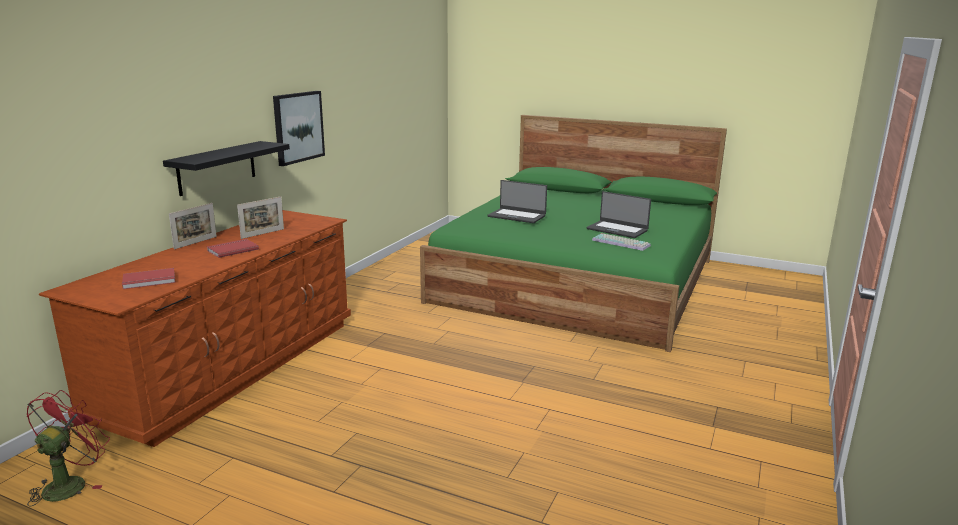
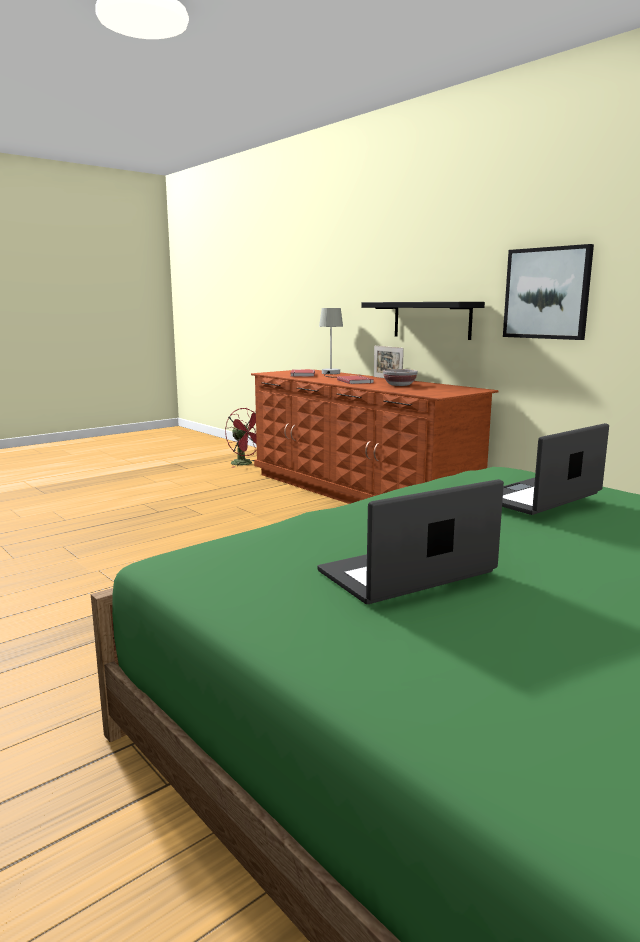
camera: 115 degrees right, 5 degrees down
(136, 269) = (330, 374): none -> grey table lamp
(262, 233) = (400, 385): picture frame -> bowl
(622, 243) = (296, 548): keyboard -> none

